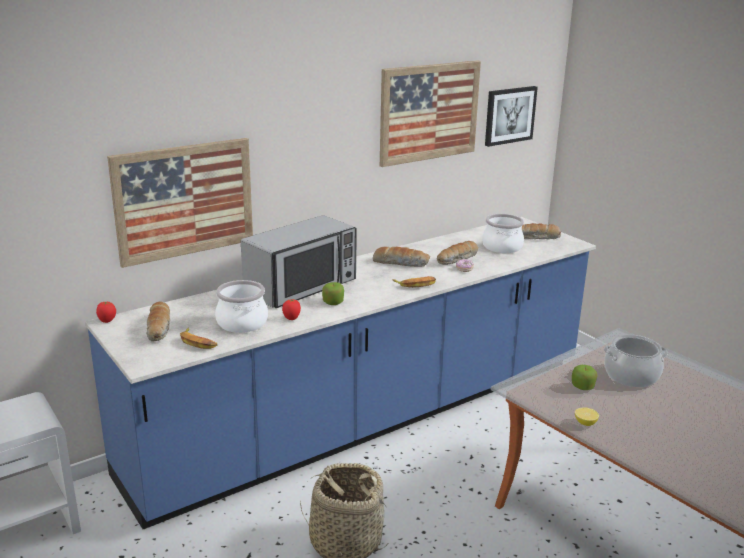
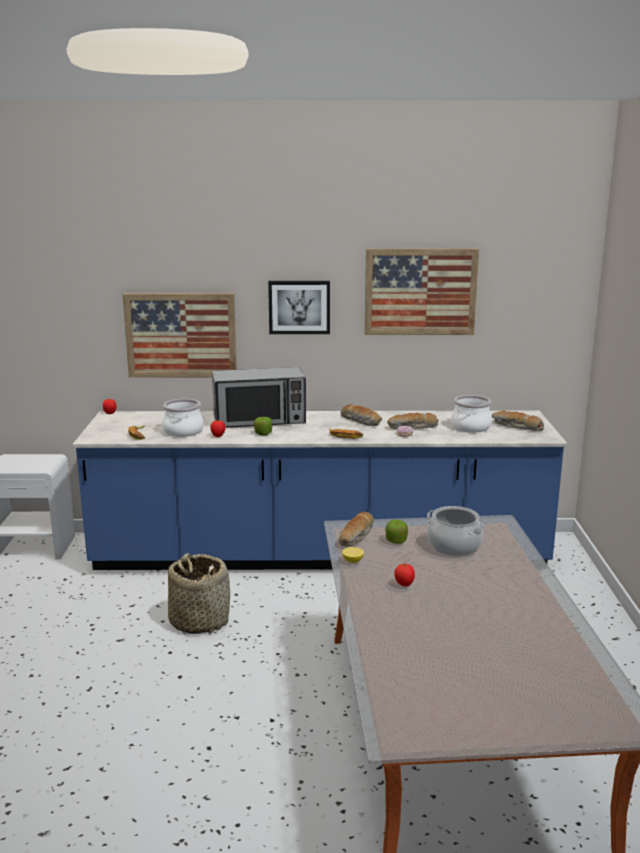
camera: 35 degrees right, 5 degrees down
(159, 328) = (131, 423): bread -> bread (357, 536)
(509, 115) = (522, 305): picture -> picture (299, 307)
(661, 432) = (404, 585): none -> tomato

